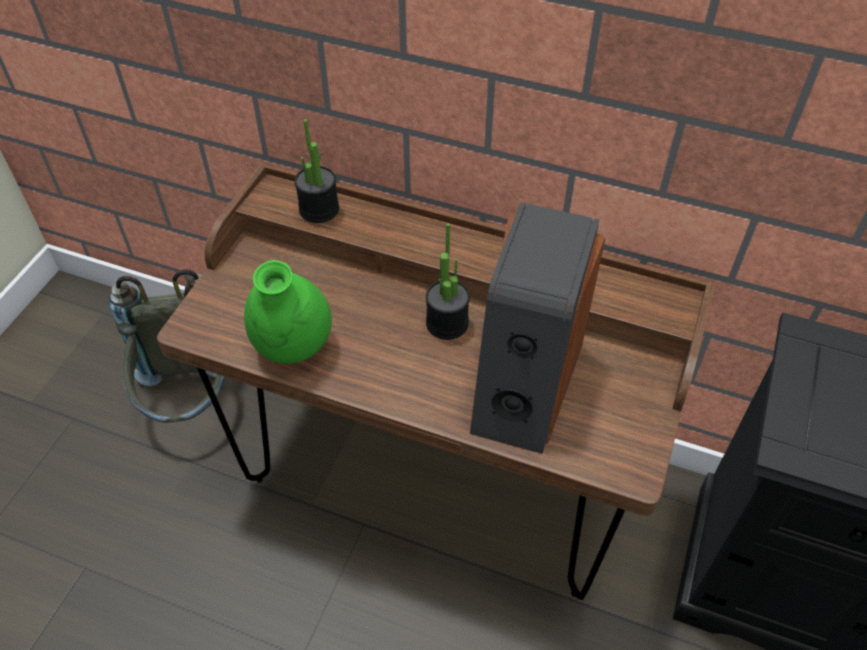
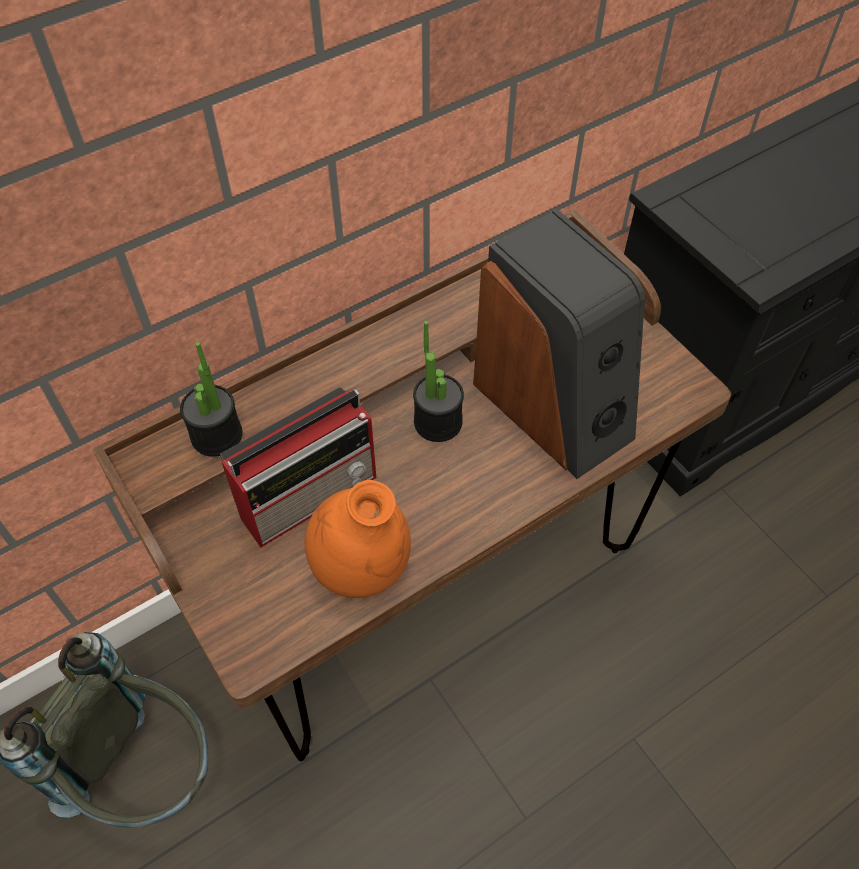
camera: 55 degrees left, 5 degrees up
(293, 347) = (361, 568): green vase -> orange vase
(330, 289) = (311, 494): none -> radio

